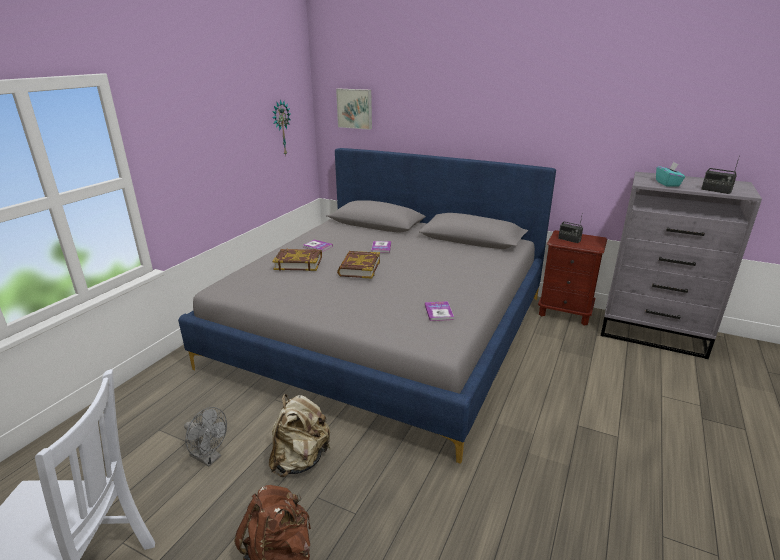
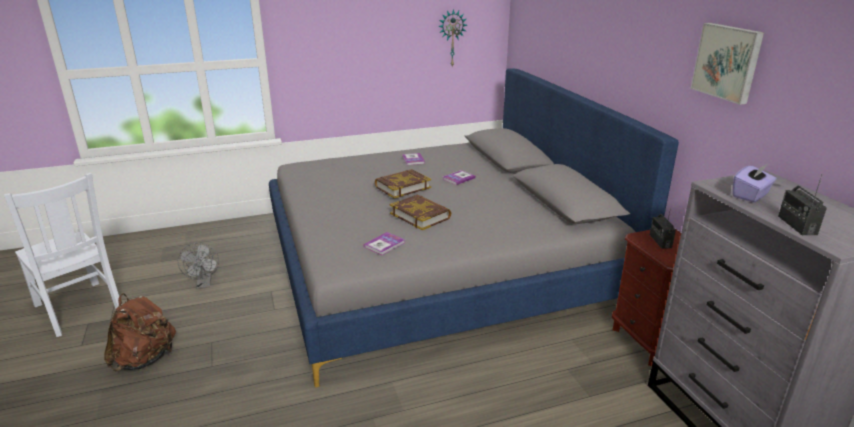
camera: 45 degrees right, 0 degrees up
(298, 263) = (370, 167): book -> book (420, 216)
(300, 459) = (239, 316): beige backpack -> none
(355, 108) = (533, 27): picture -> picture (728, 62)
(667, 184) = (750, 195): turquoise tissue box -> purple tissue box

